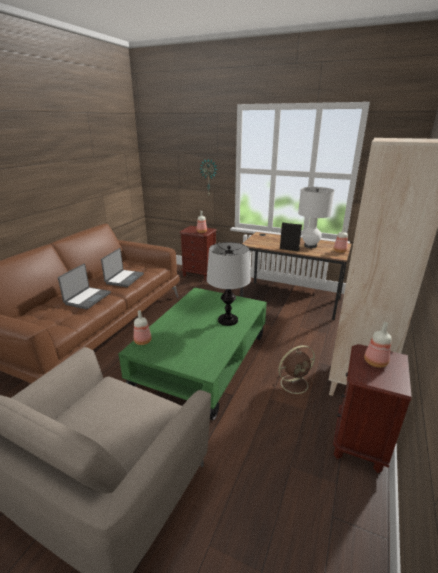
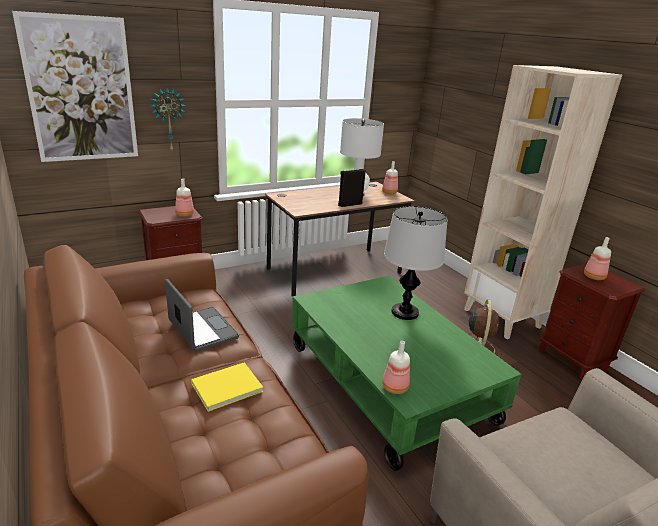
camera: 55 degrees left, 0 degrees up
(87, 298) = (224, 387): laptop -> yellow book
(170, 158) = (81, 90): none -> picture

